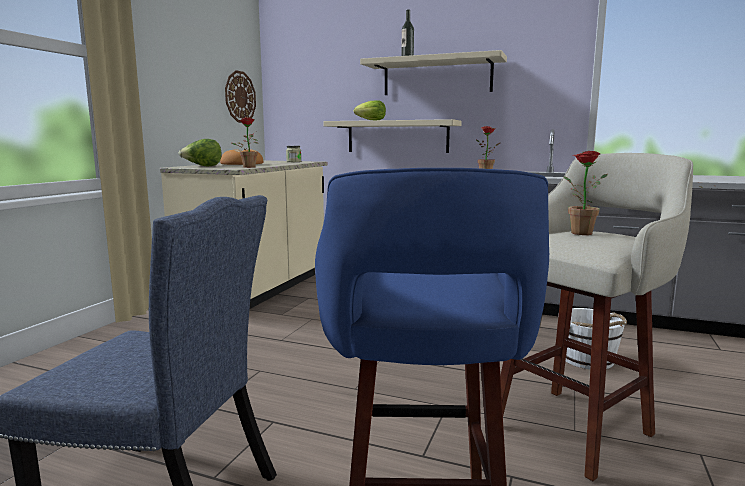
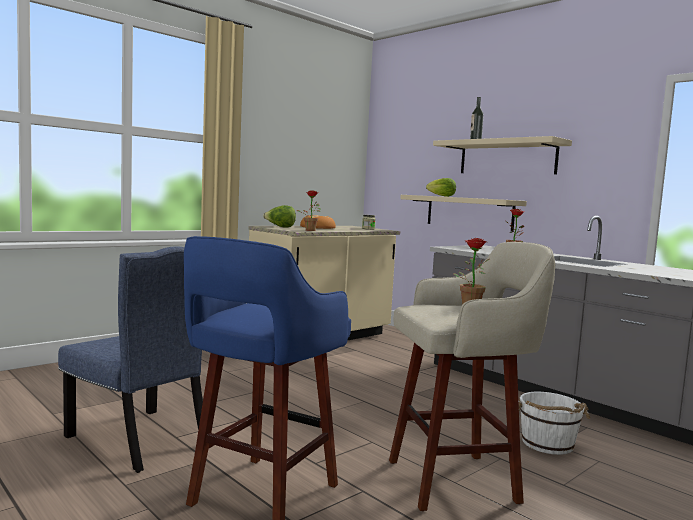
camera: 25 degrees right, 5 degrees down
(240, 97) = (340, 170): wall clock -> none

